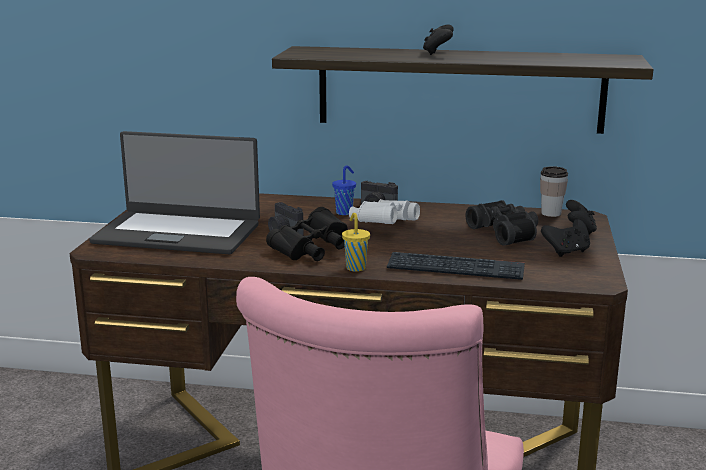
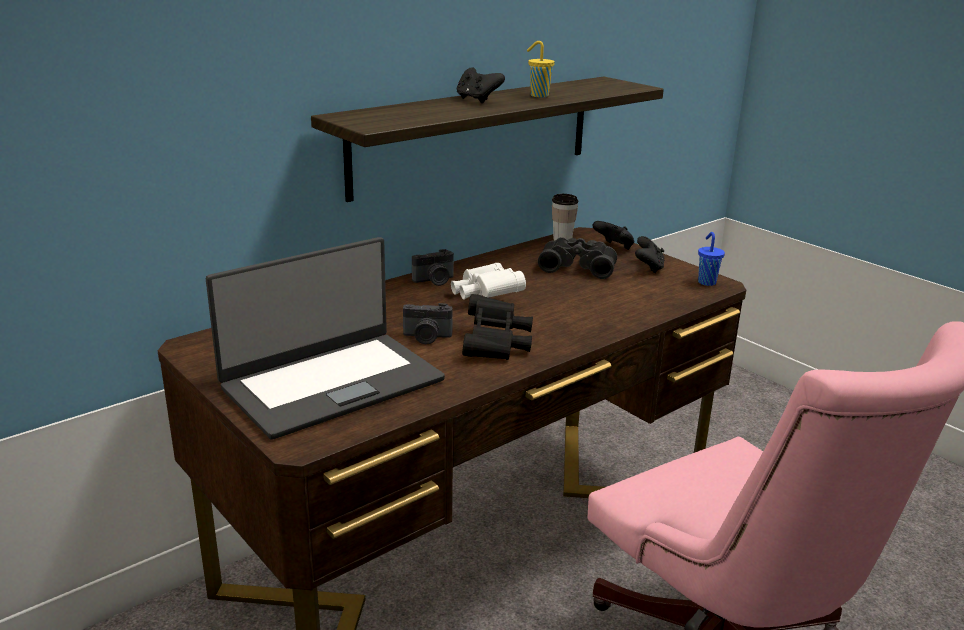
camera: 50 degrees left, 5 degrees up
(345, 212) = (422, 295): blue cup -> blue cup (706, 282)
(355, 267) = (566, 344): yellow cup -> yellow cup (538, 96)
(455, 268) = (626, 312): keyboard -> none

